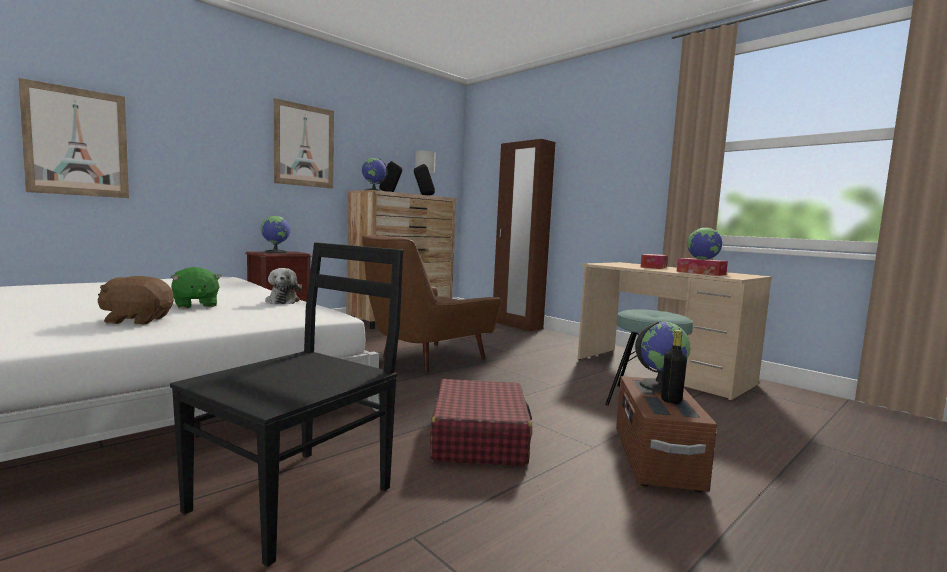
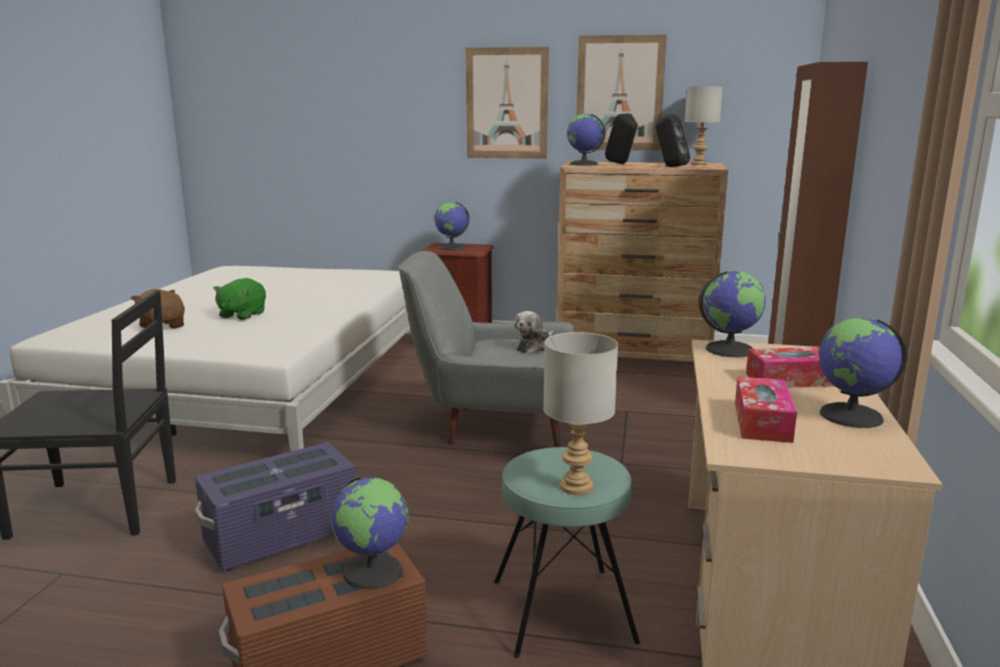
camera: 55 degrees right, 10 degrees up
(77, 142) = (286, 133): picture -> picture (619, 93)
(283, 301) = (316, 322): plush toy -> plush toy (534, 347)
(425, 359) = (495, 427): brown armchair -> grey armchair
(479, 438) = (282, 536): red suitcase -> purple storage box
(604, 264) = (729, 349): none -> globe
(671, 400) = (309, 590): black bottle -> none
(676, 316) = (577, 486): none -> grey table lamp

